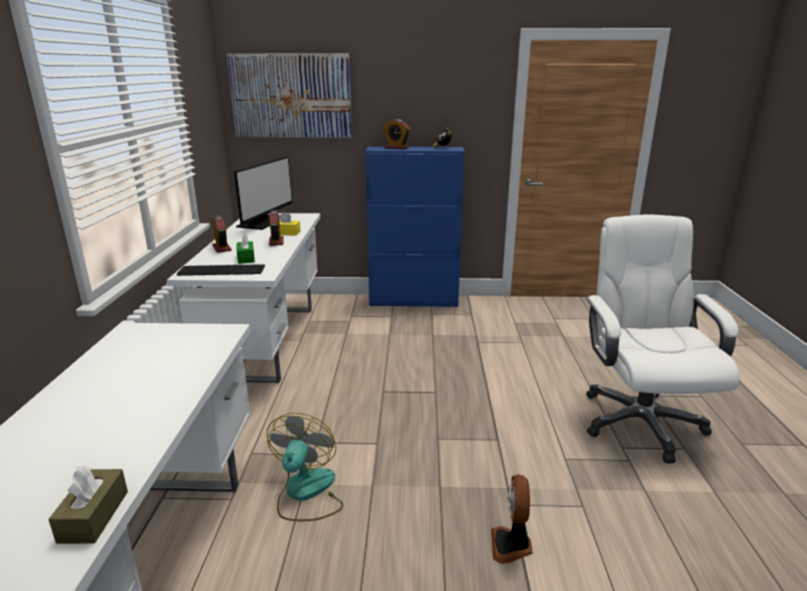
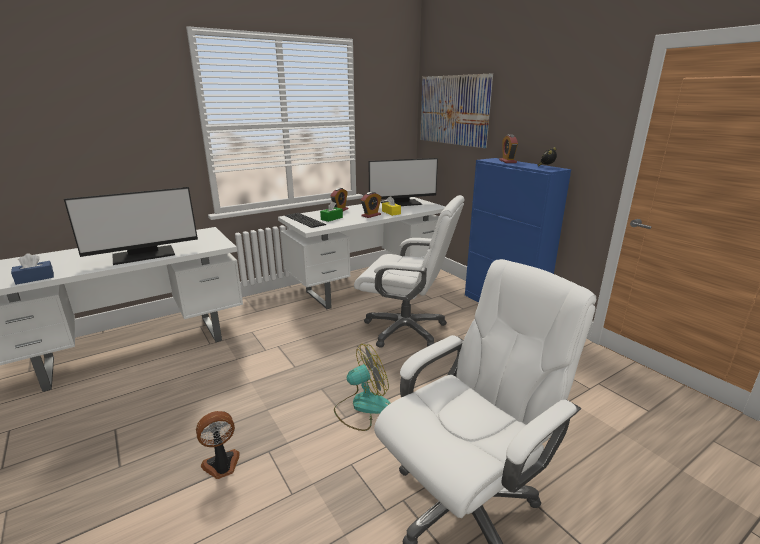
camera: 55 degrees right, 0 degrees up
(94, 516) = (35, 278): brown tissue box -> blue tissue box
(161, 392) = (144, 255): none -> monitor
(306, 493) = (228, 363): fan -> fan (362, 407)
(389, 355) = (406, 329): none -> white office chair

